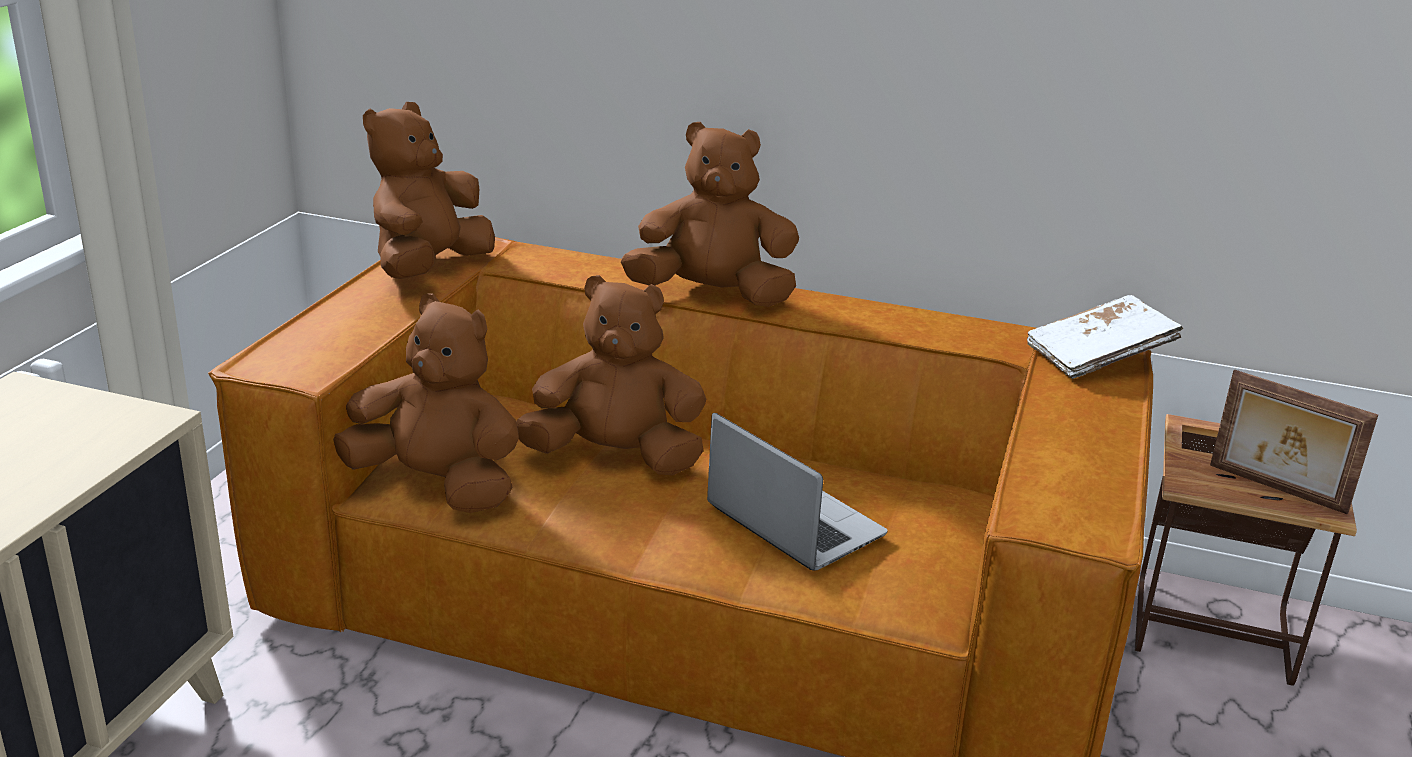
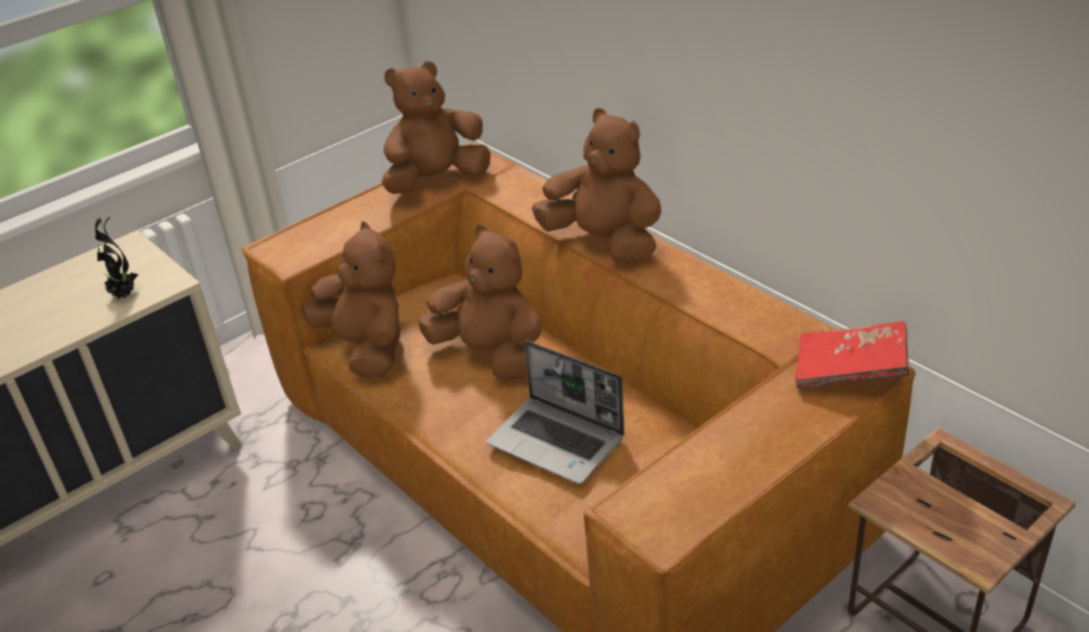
camera: 35 degrees right, 10 degrees up
(82, 446) = (124, 295): none -> potted plant
(791, 522) = (558, 441): laptop -> laptop turned 135 degrees clockwise
(1098, 357) = (850, 371): white book -> red book
(1276, 489) = (954, 529): picture frame -> none

